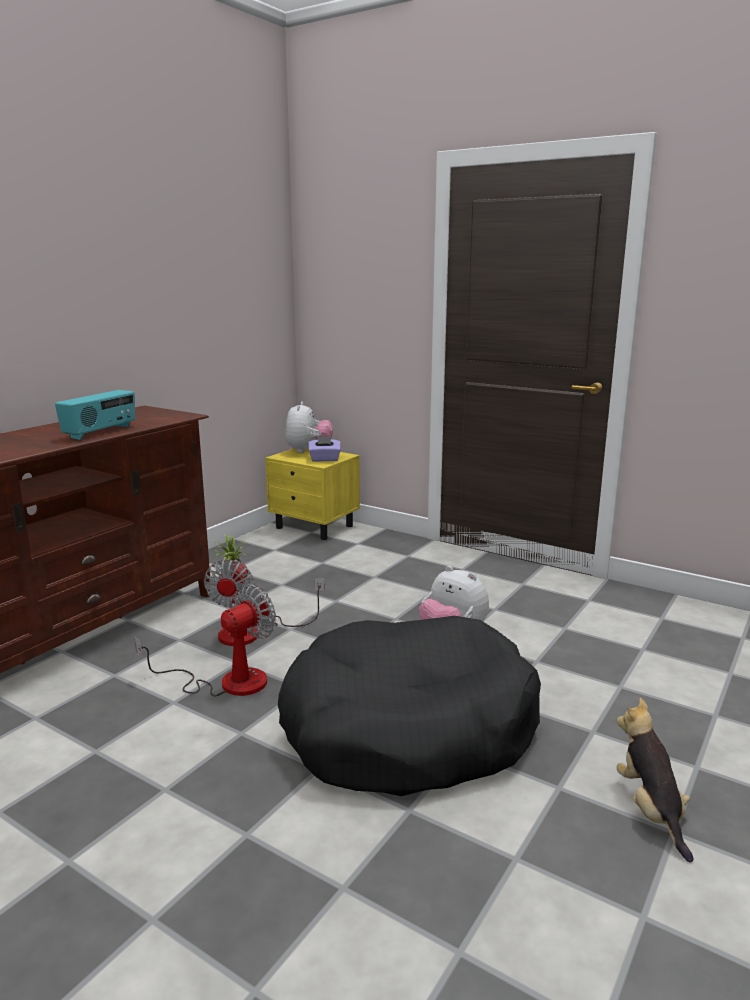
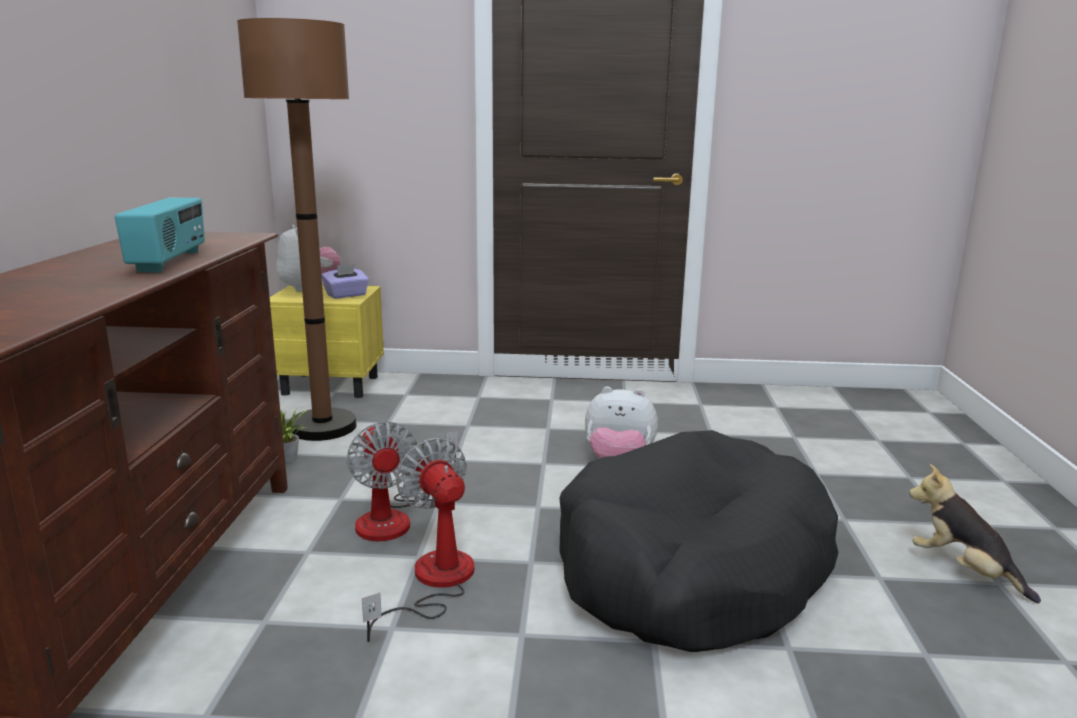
camera: 30 degrees left, 0 degrees up
(227, 682) = (433, 583): fan -> fan turned 45 degrees counterclockwise
(276, 557) = (322, 427): none -> brown floor lamp

